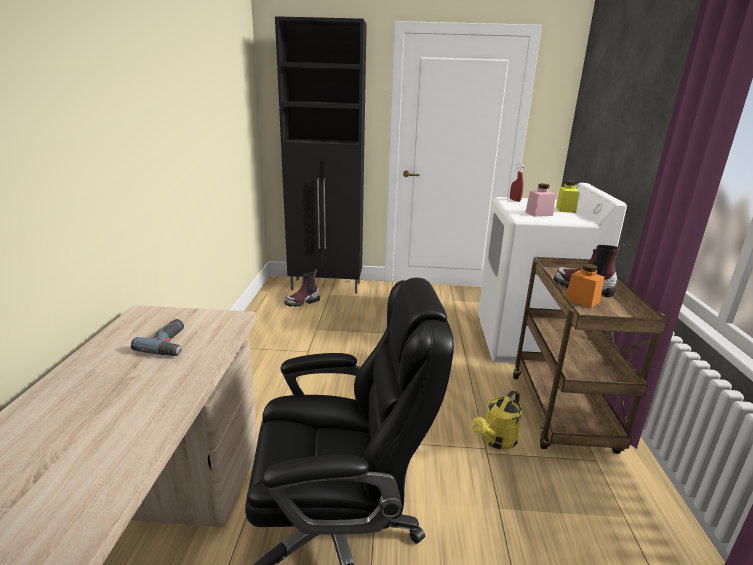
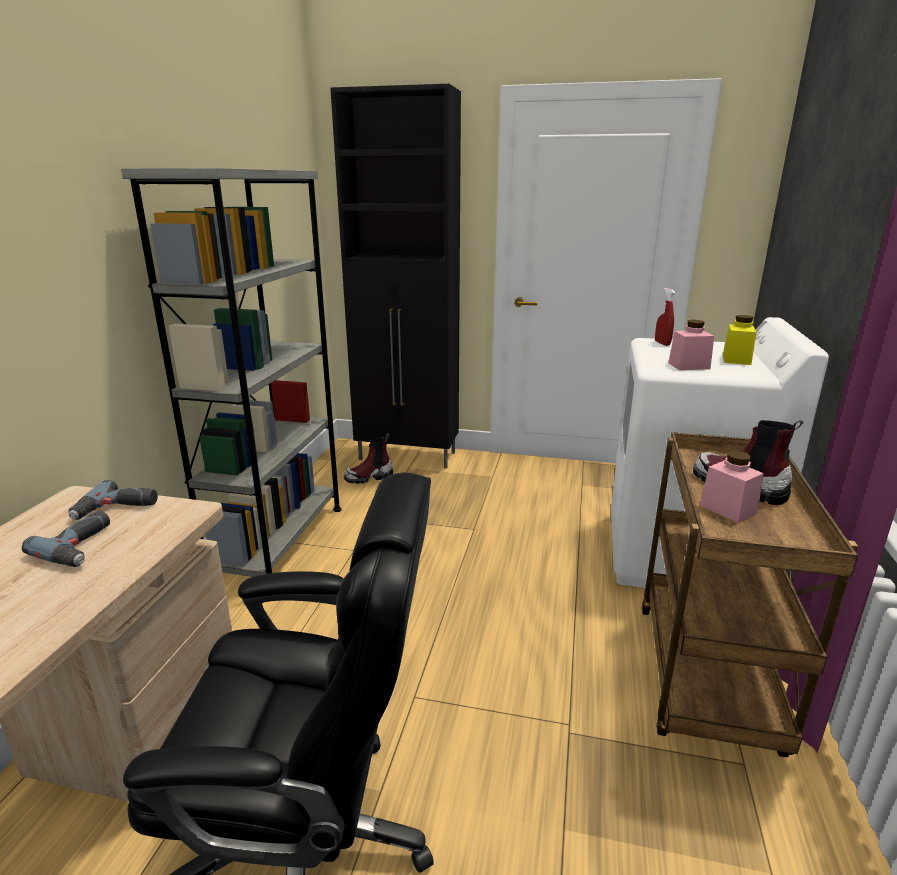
camera: 10 degrees right, 0 degrees up
(180, 319) = (116, 509): none -> power drill
(250, 350) = (279, 543): none -> grey bookcase
(496, 441) = (589, 714): yellow watering can -> none
(582, 300) = (728, 509): orange jar -> pink jar

